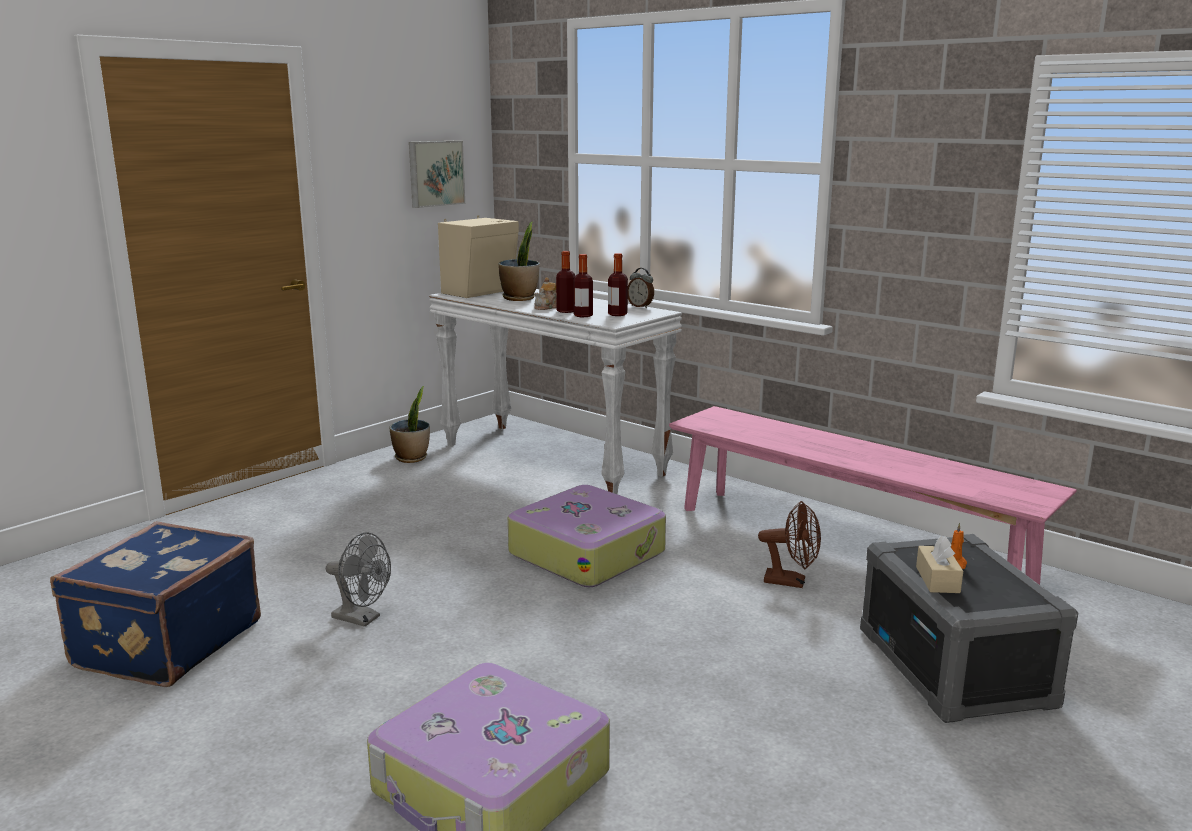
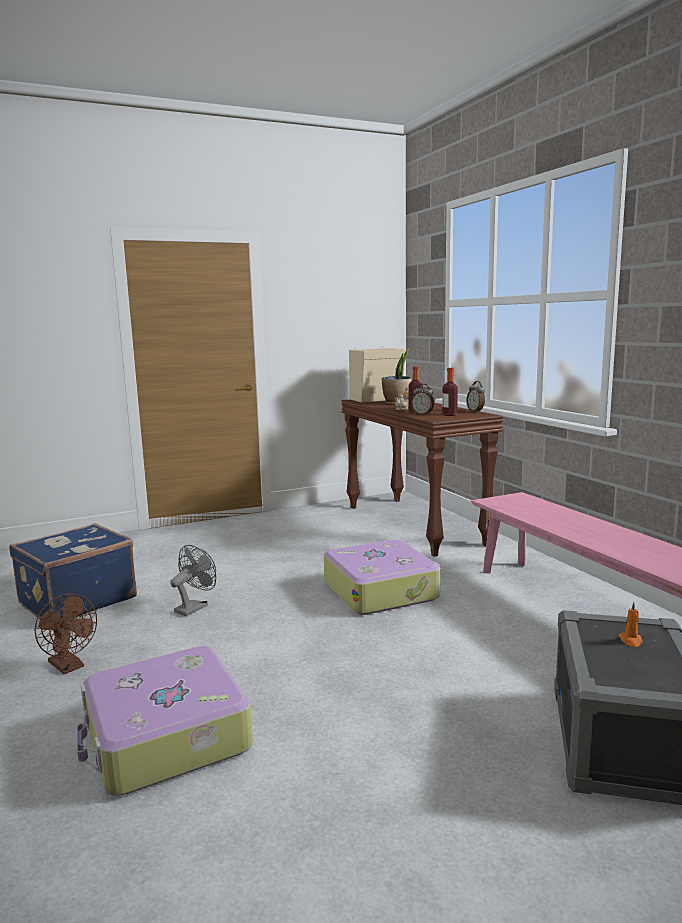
camera: 25 degrees right, 5 degrees down
(362, 619) = (195, 607): grey fan -> grey fan turned 105 degrees counterclockwise
(412, 458) = (320, 513): potted plant -> none
(435, 173) = (357, 317): picture -> none
(553, 459) = (414, 524): white console table -> brown console table
(583, 315) = (422, 414): bottle -> alarm clock
(791, 582) = (526, 639): brown fan -> brown fan (69, 667)
(937, 580) = (596, 651): beige tissue box -> none

